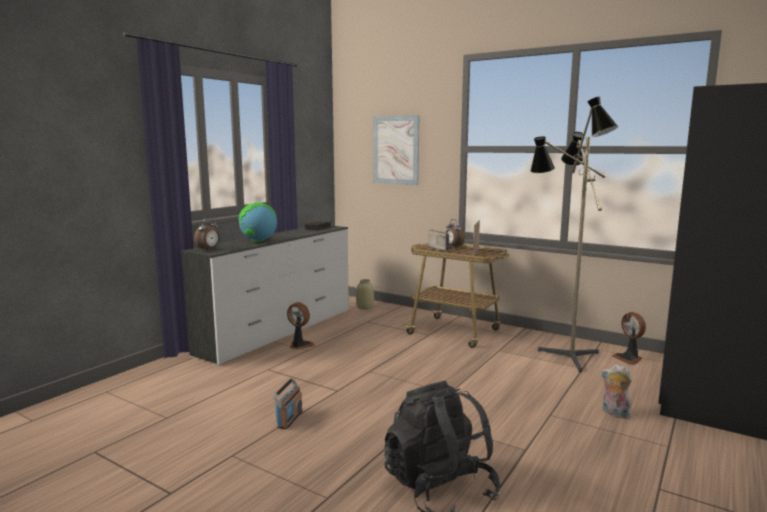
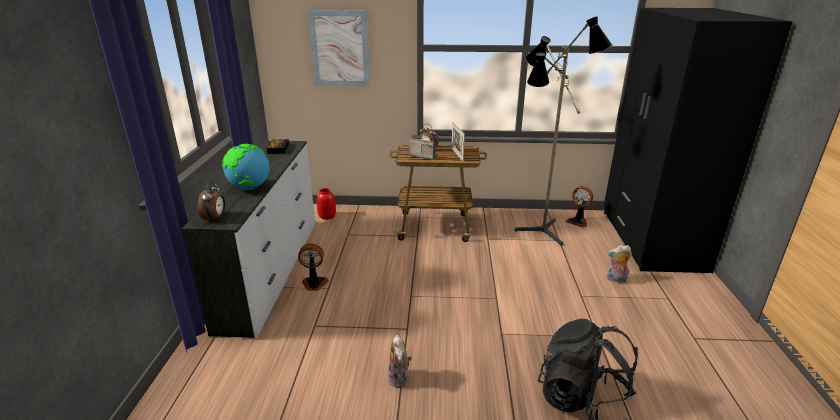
camera: 30 degrees left, 15 degrees up
(289, 419) = (400, 379): radio -> plush toy
(365, 307) = (327, 216): beige vase -> red vase

